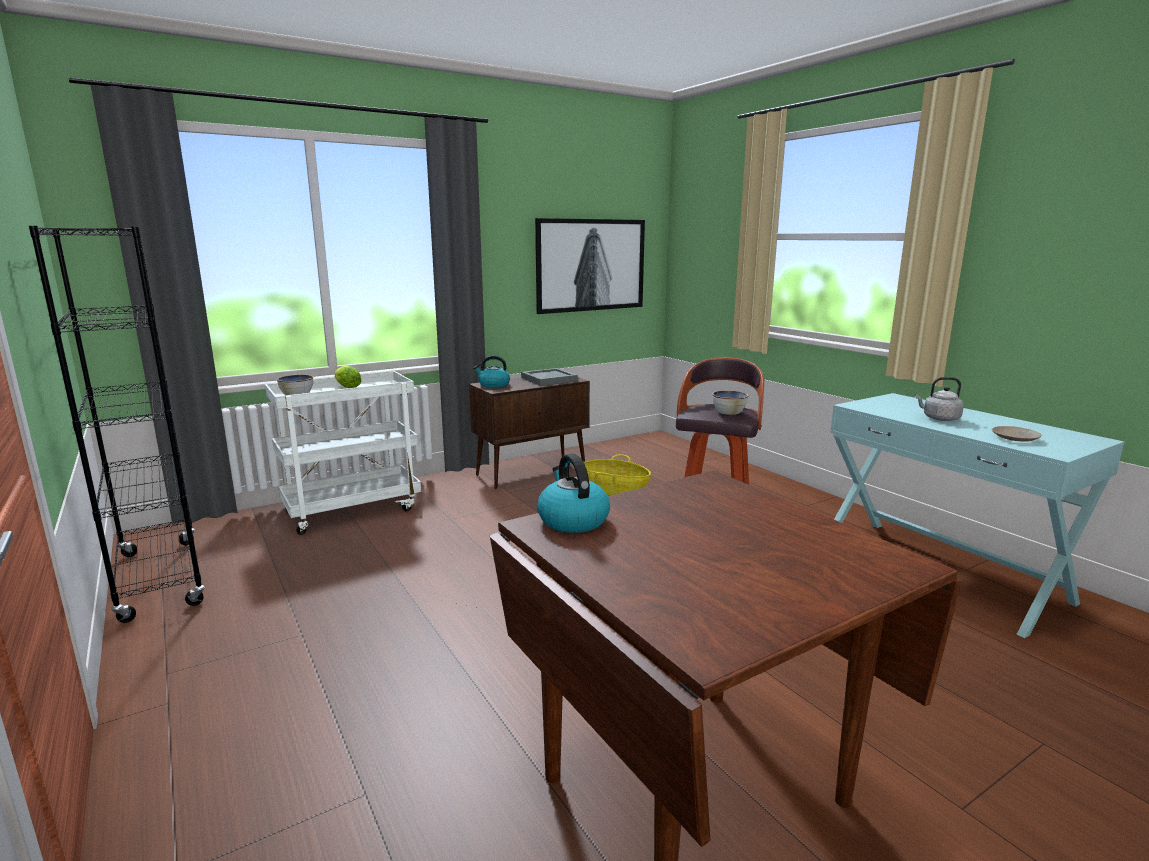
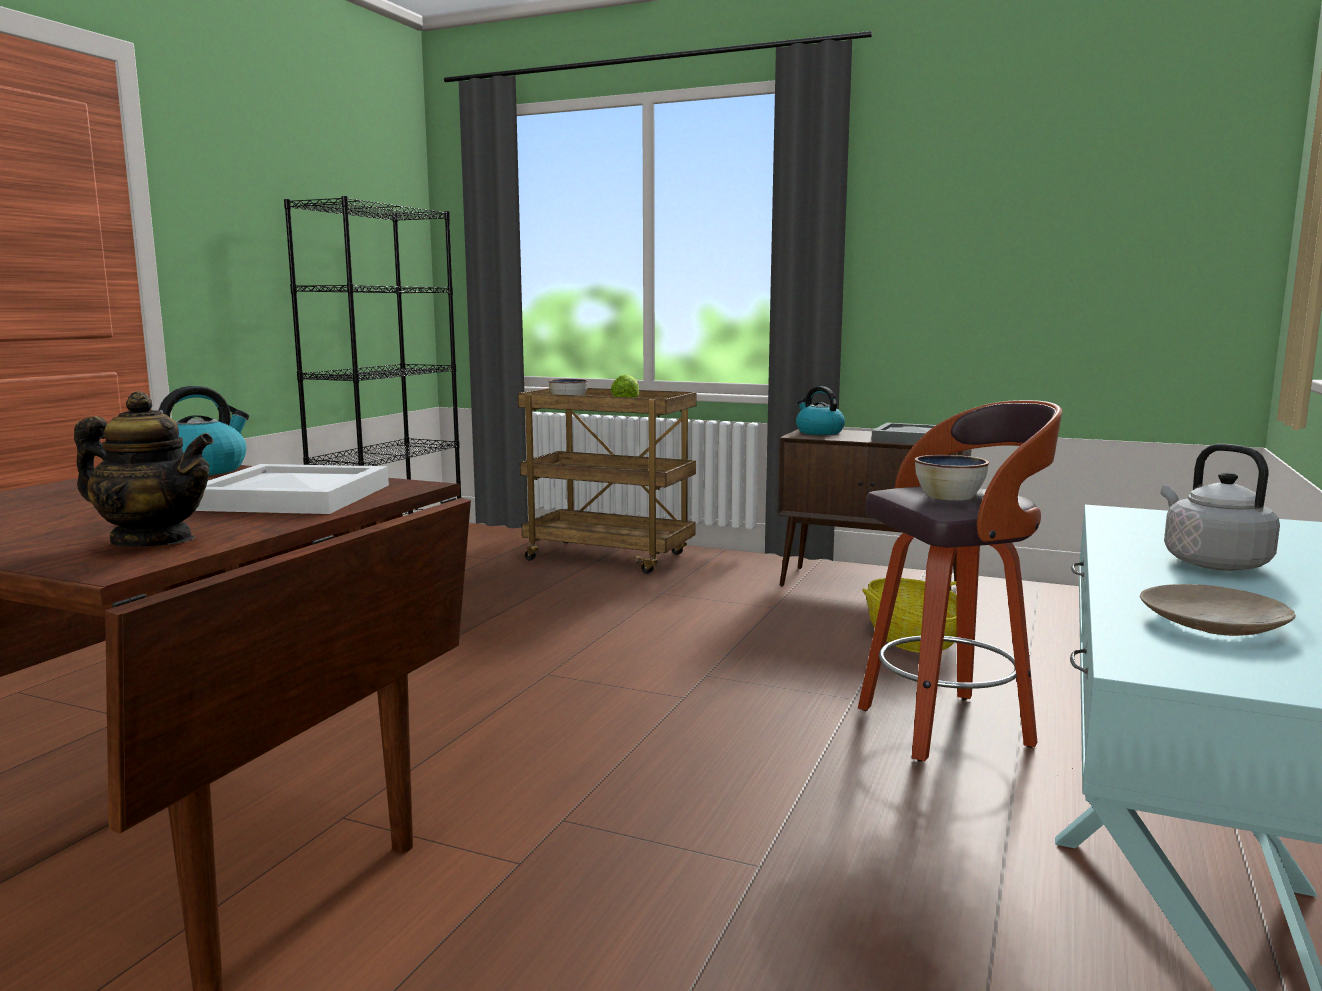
camera: 55 degrees right, 5 degrees down
(353, 510) = (611, 557): white cart -> brown cart
(590, 265) = (1077, 255): picture -> none
(721, 508) = (291, 496): none -> white tray
(843, 551) = (153, 541): none -> teapot

